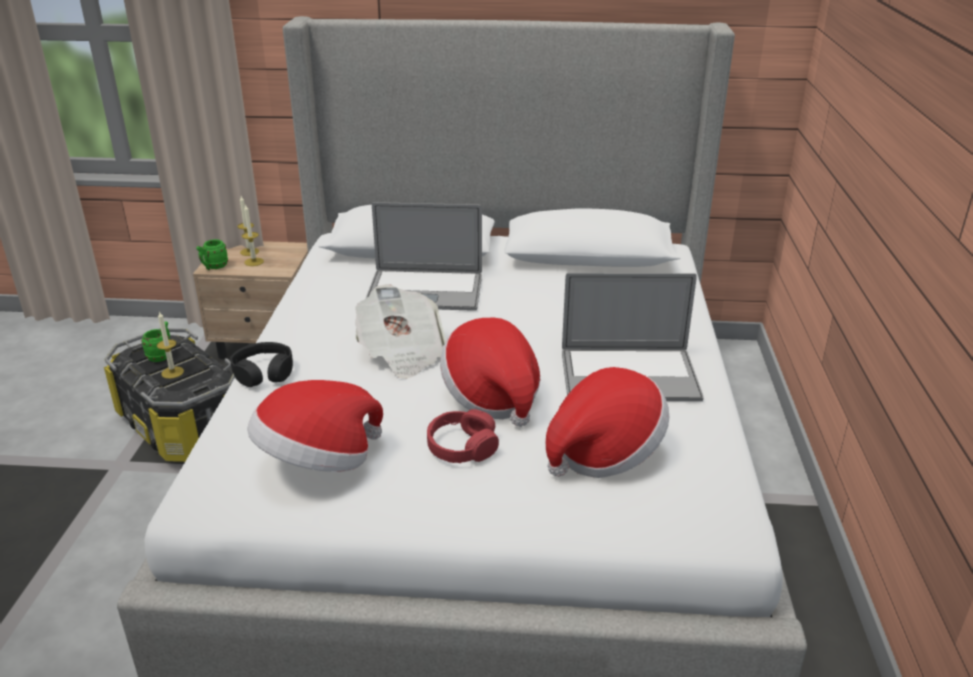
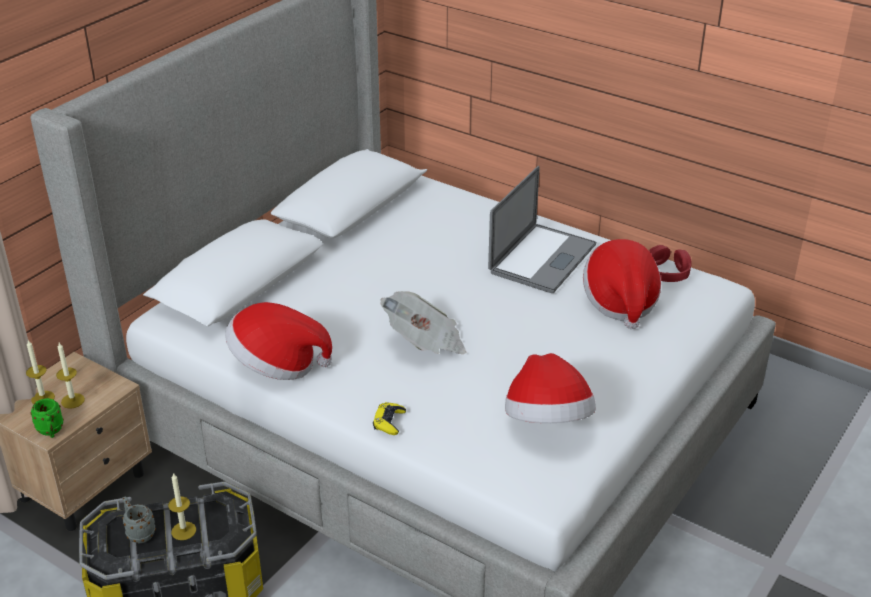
camera: 60 degrees left, 5 degrees up
(162, 355) = (139, 532): green mug -> grey mug
(263, 372) = (389, 422): black headphones -> yellow game controller
(425, 291) = (329, 301): laptop -> none
(462, 447) = (572, 355): red headphones -> red headphones (665, 272)
(492, 396) = (519, 322): hat -> hat (277, 365)

